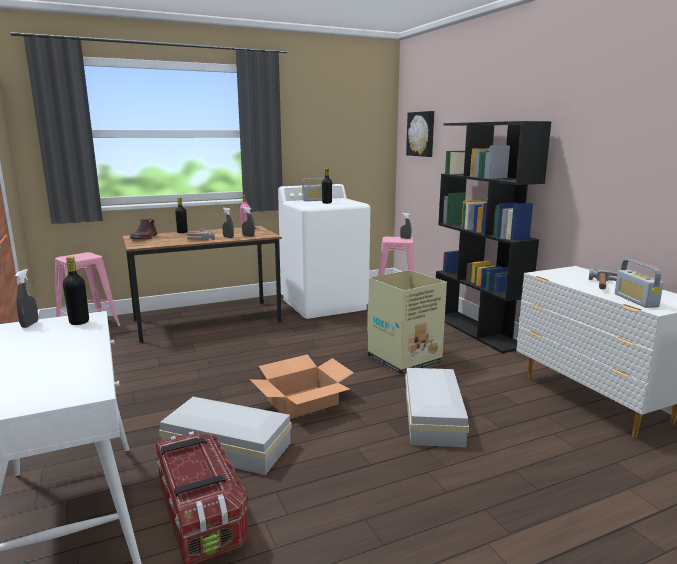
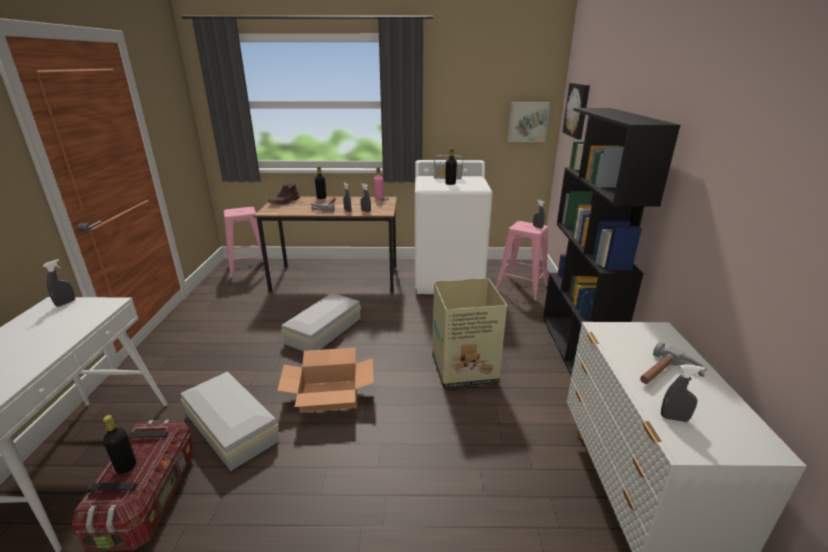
camera: 25 degrees right, 10 degrees up
(79, 322) = (95, 308): black bottle -> black bottle (126, 466)
(371, 149) = (528, 122): none -> picture
(434, 416) = (430, 454): white storage box -> white storage box (325, 330)
(636, 300) = (674, 418): radio -> grey spray bottle

